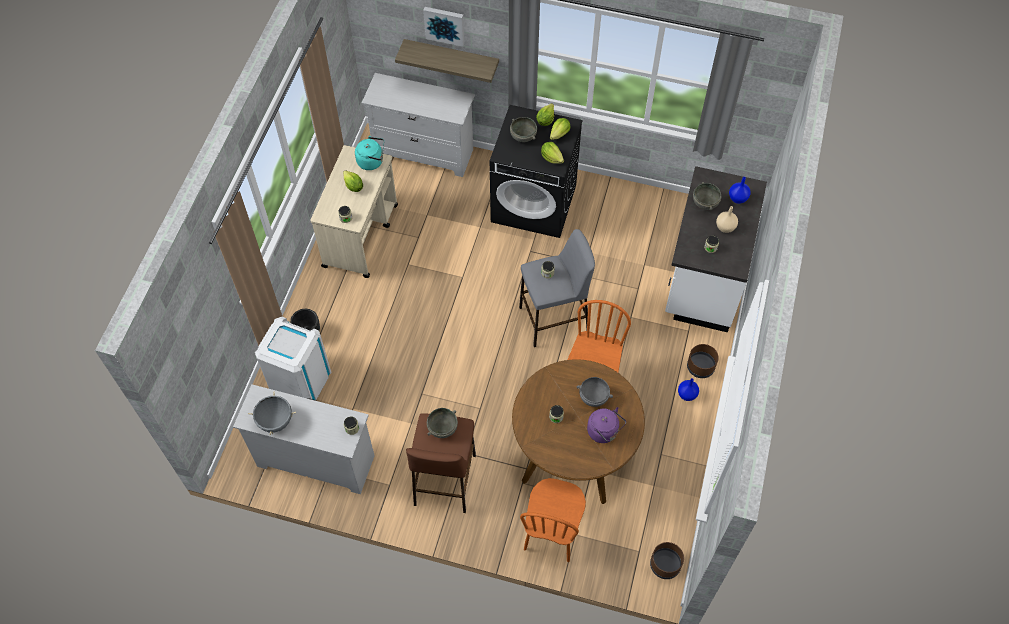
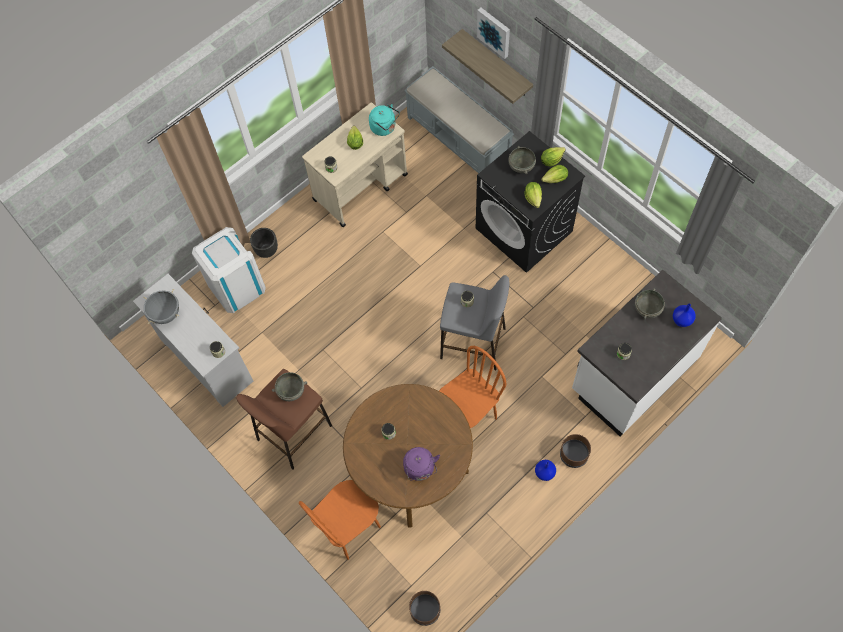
camera: 35 degrees right, 5 degrees up
(424, 153) = (459, 139): white dresser -> grey bench
(593, 397) = (431, 433): grey bowl -> none
(725, 227) = (650, 342): beige vase -> none

